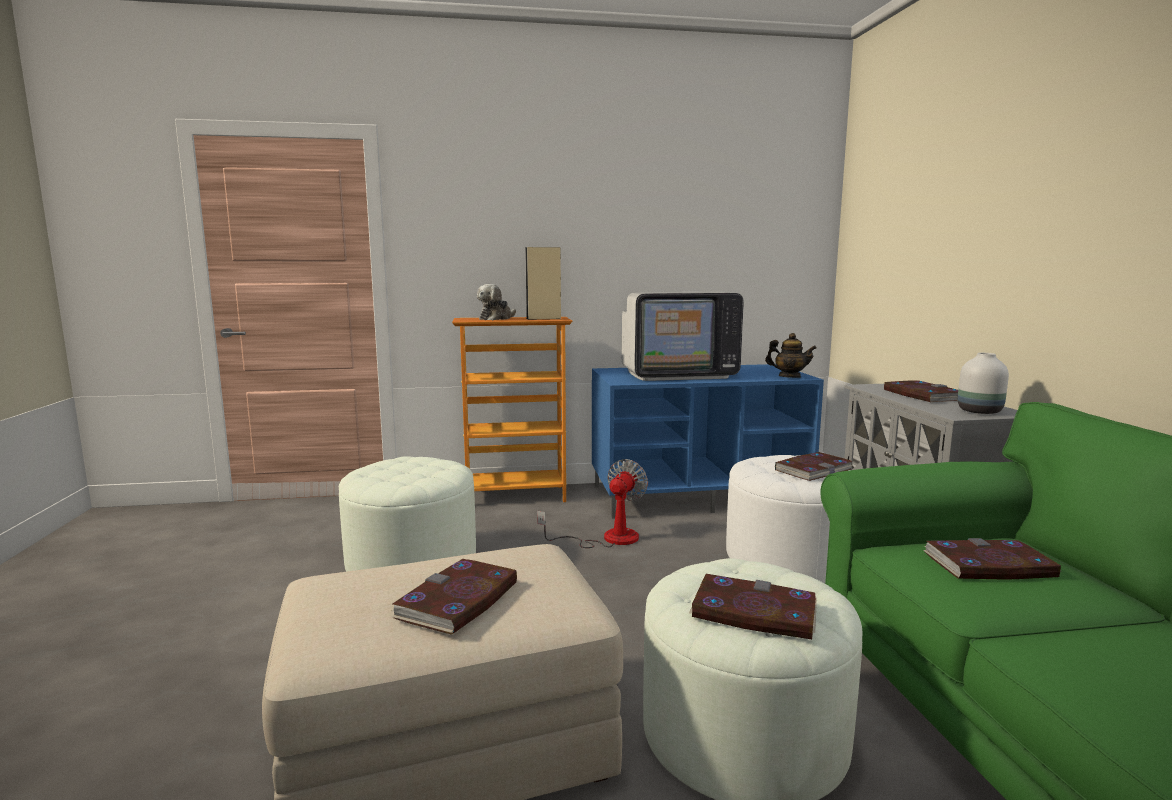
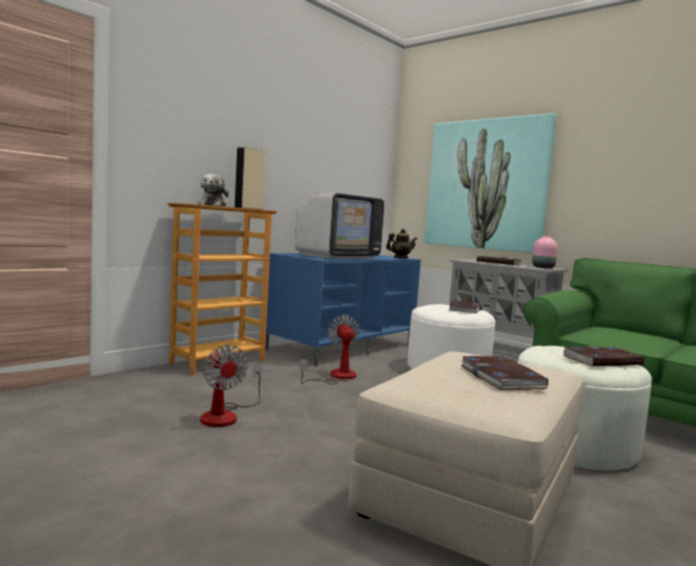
camera: 40 degrees left, 5 degrees down
(412, 562) = (226, 415): white ottoman -> fan
(941, 255) = (486, 185): none -> picture
(980, 411) = (543, 267): white vase -> pink vase
(988, 565) = (619, 333): book -> none

